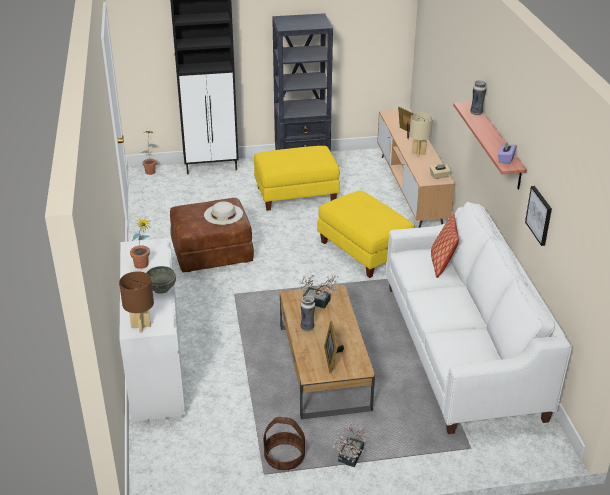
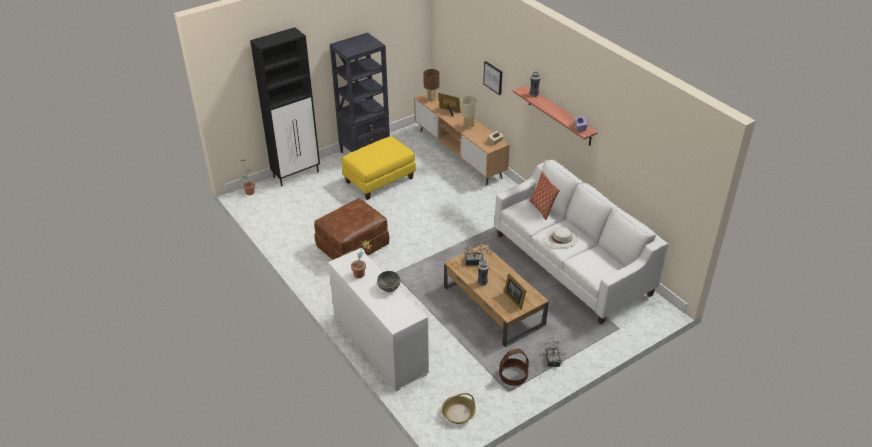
camera: 25 degrees left, 5 degrees up
(140, 326) = (399, 320): brown table lamp -> brown table lamp (431, 99)
(184, 476) = (458, 413): none -> basket
(223, 214) = (361, 215): white hat -> white hat (561, 237)
(365, 251) = (461, 211): yellow ottoman -> none
(539, 215) = (617, 161): picture -> picture (493, 77)

